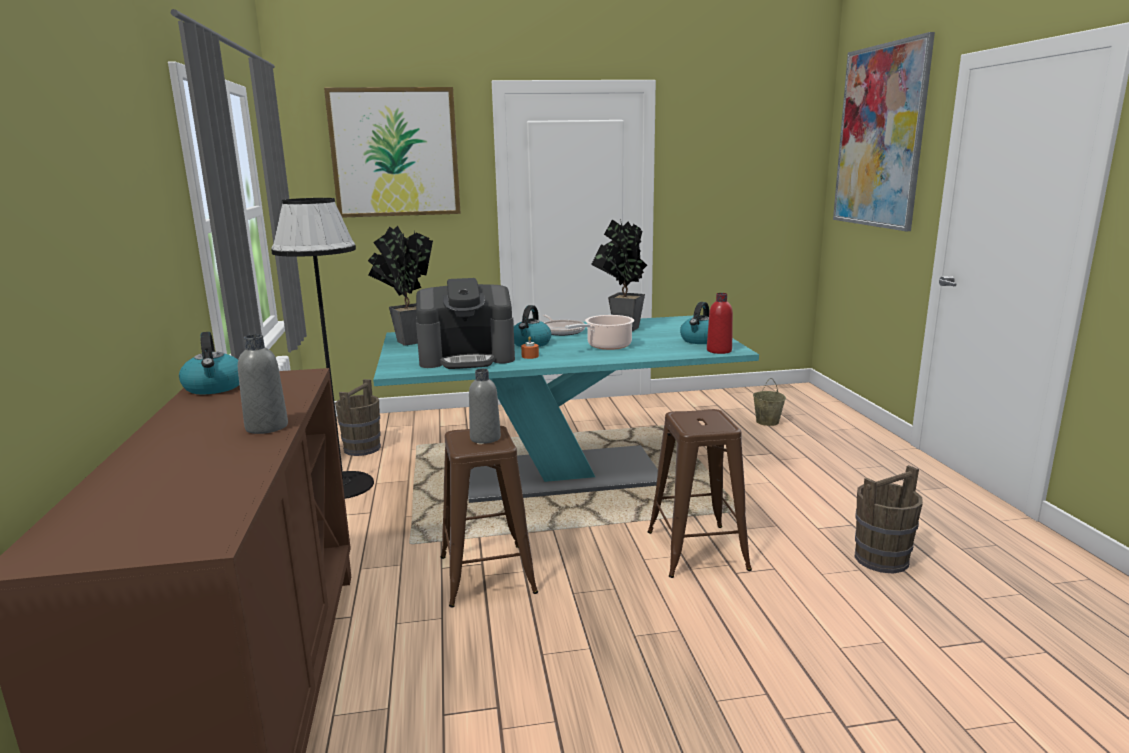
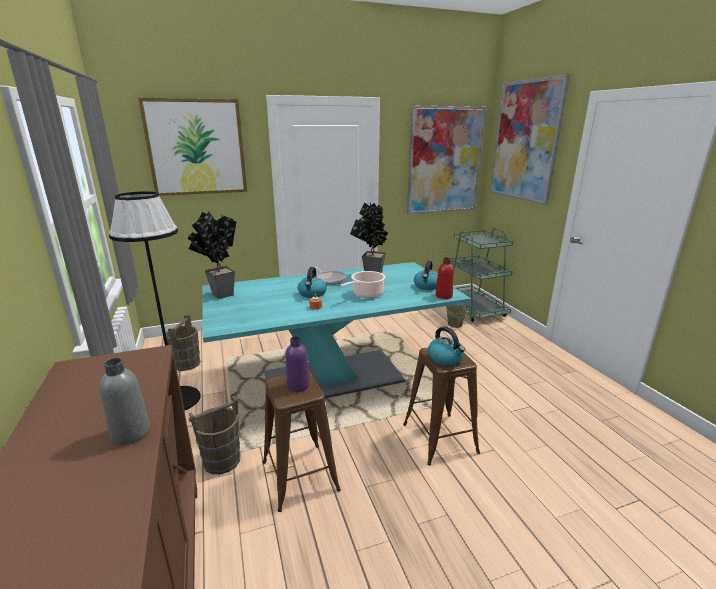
camera: 10 degrees left, 5 degrees up
(214, 387) = (74, 377): kettle -> kettle (445, 358)
(467, 357) = (270, 310): coffee machine -> none
(485, 438) = (298, 385): grey bottle -> purple bottle
(758, 172) = (444, 161): none -> picture
(806, 404) = (474, 309): none -> green cart
(881, 559) = (557, 434): brown bucket -> brown bucket (222, 460)

